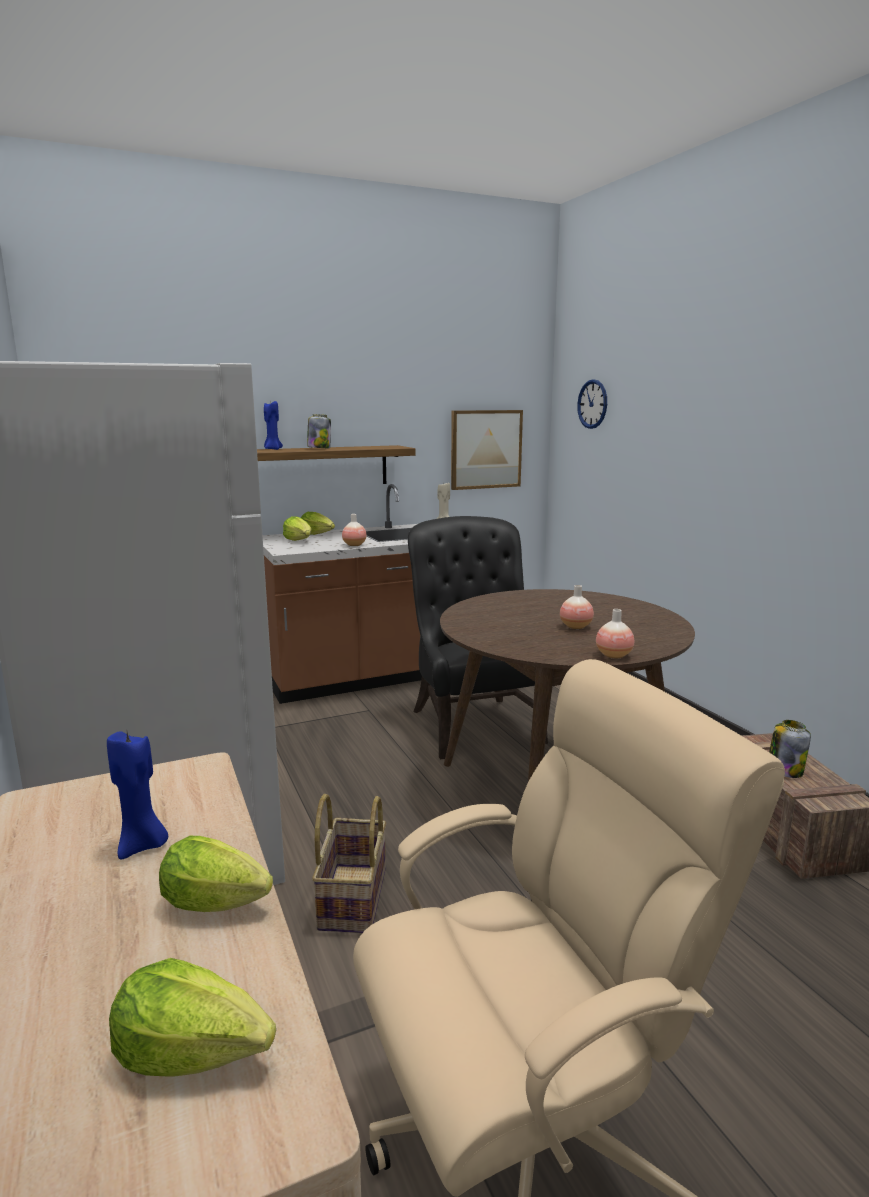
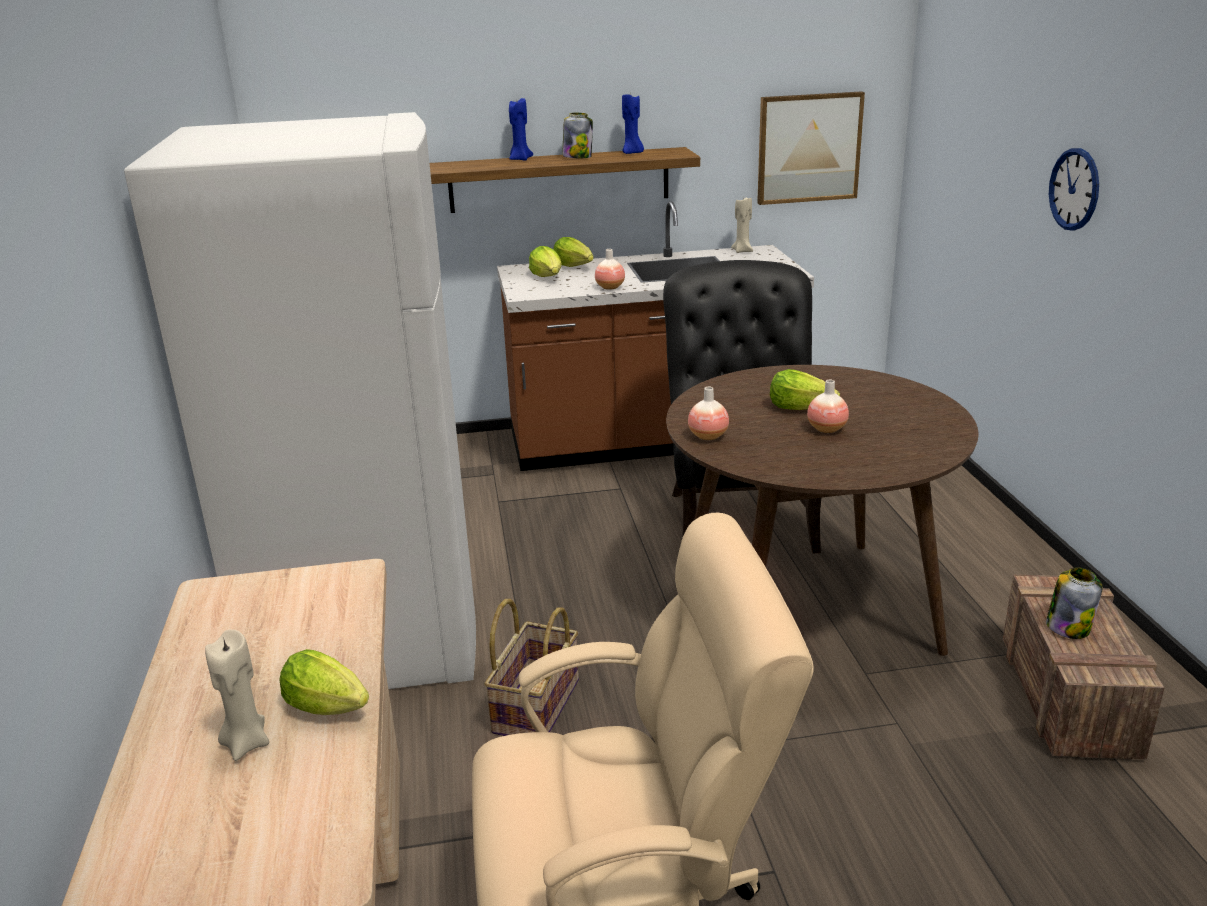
camera: 15 degrees right, 10 degrees up
(124, 960) = (246, 743): none -> beige candle
(143, 846) = (284, 647): blue candle -> blue candle (632, 153)
(193, 1052) = (277, 818): lettuce -> lettuce (800, 408)
(592, 404) = (955, 91): wall clock -> wall clock (1074, 189)
(613, 655) = (845, 476): vase -> vase (708, 436)

